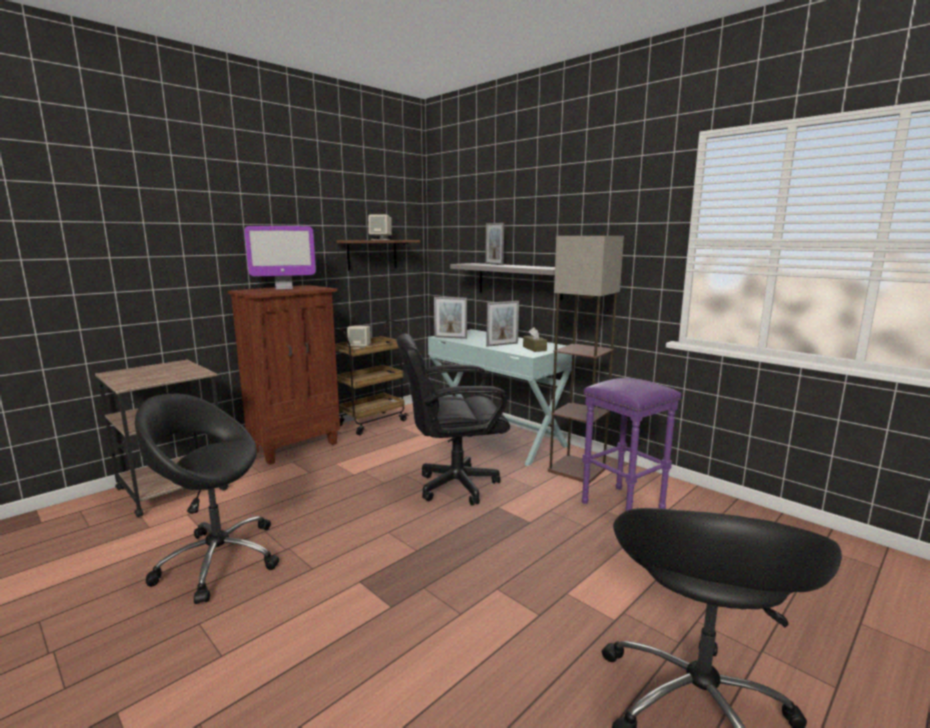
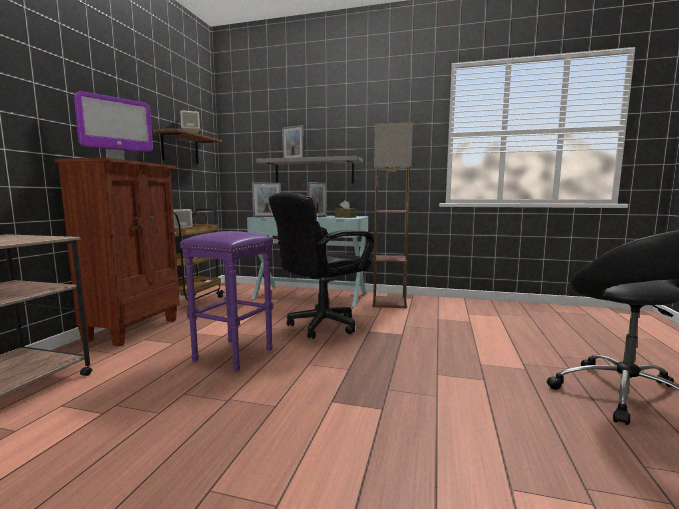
camera: 30 degrees left, 5 degrees down
(217, 560) = (158, 431): black office chair -> none
(622, 504) = (441, 314): purple stool -> purple stool (233, 353)

